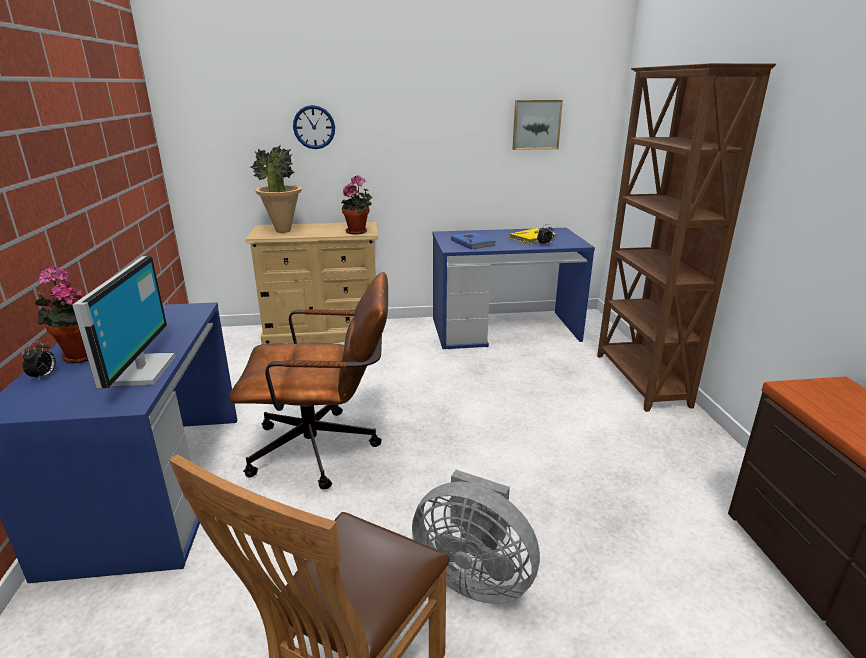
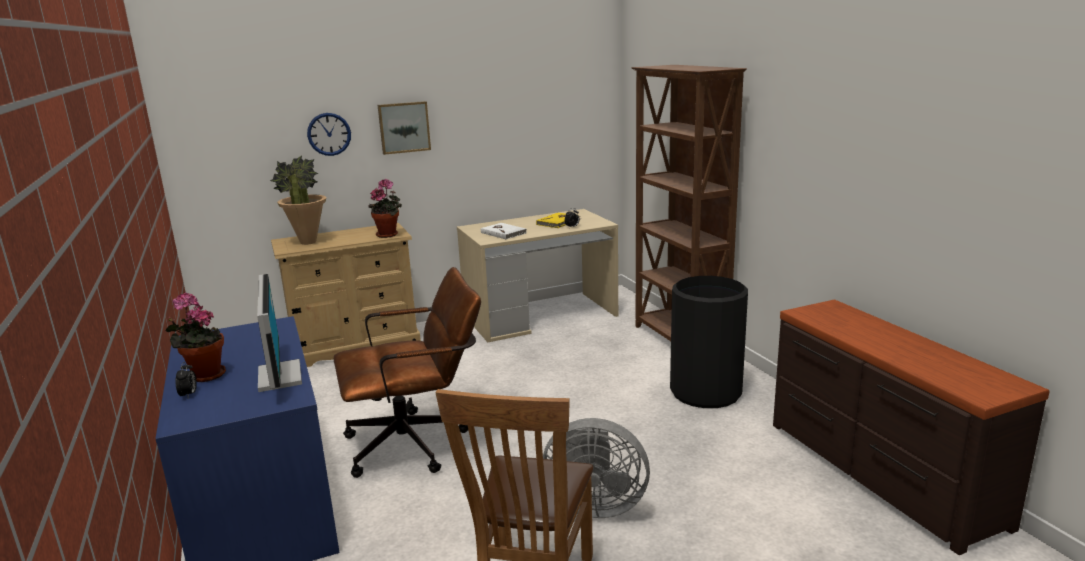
camera: 15 degrees left, 5 degrees down
(473, 242) = (503, 233): blue book -> white book
(504, 329) = (540, 315): blue desk -> beige desk
(536, 124) = (545, 115): picture -> picture (404, 127)
(654, 449) = (706, 392): none -> black trash can

